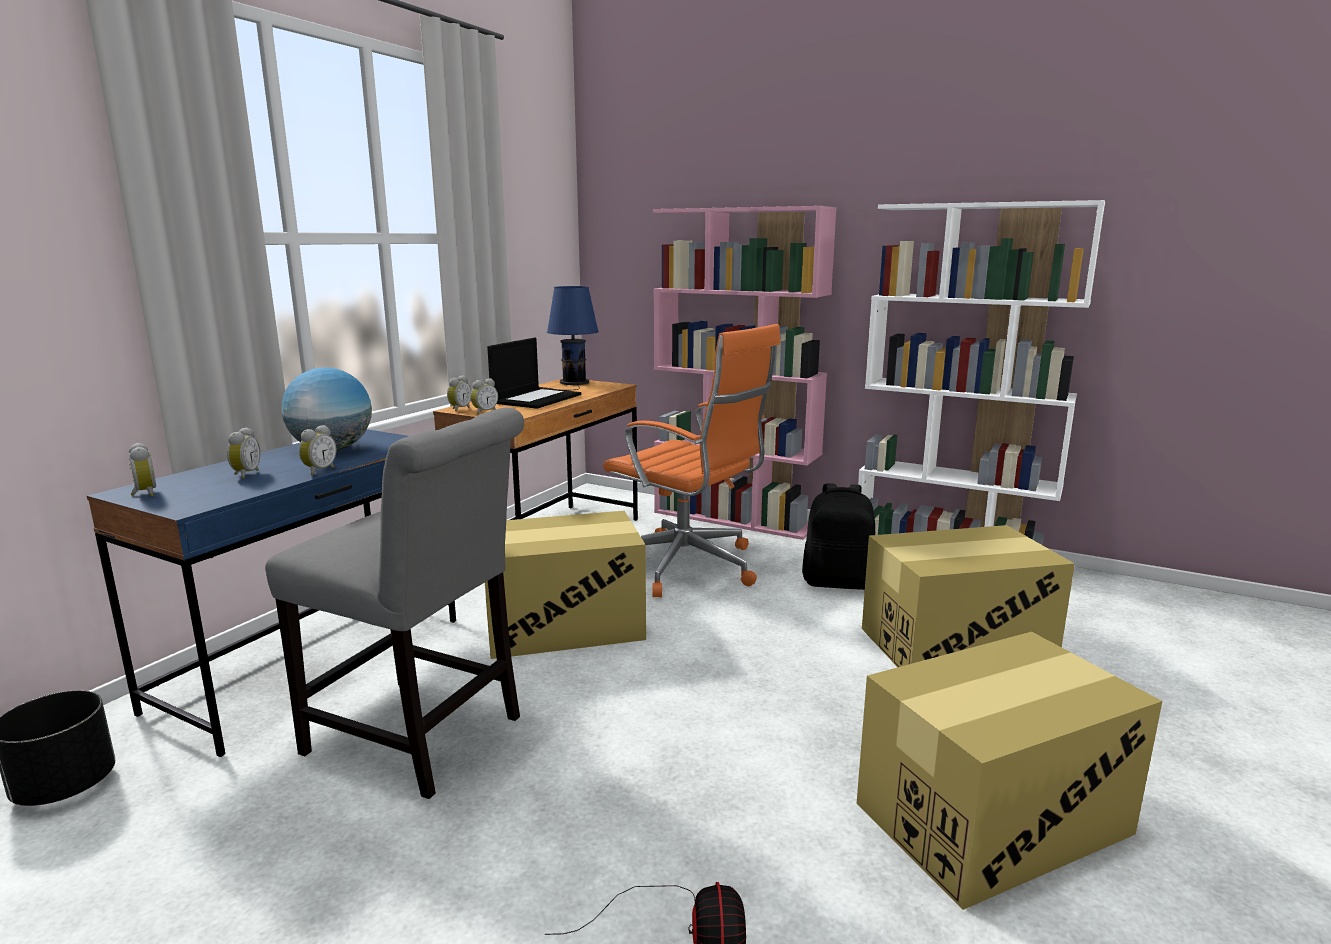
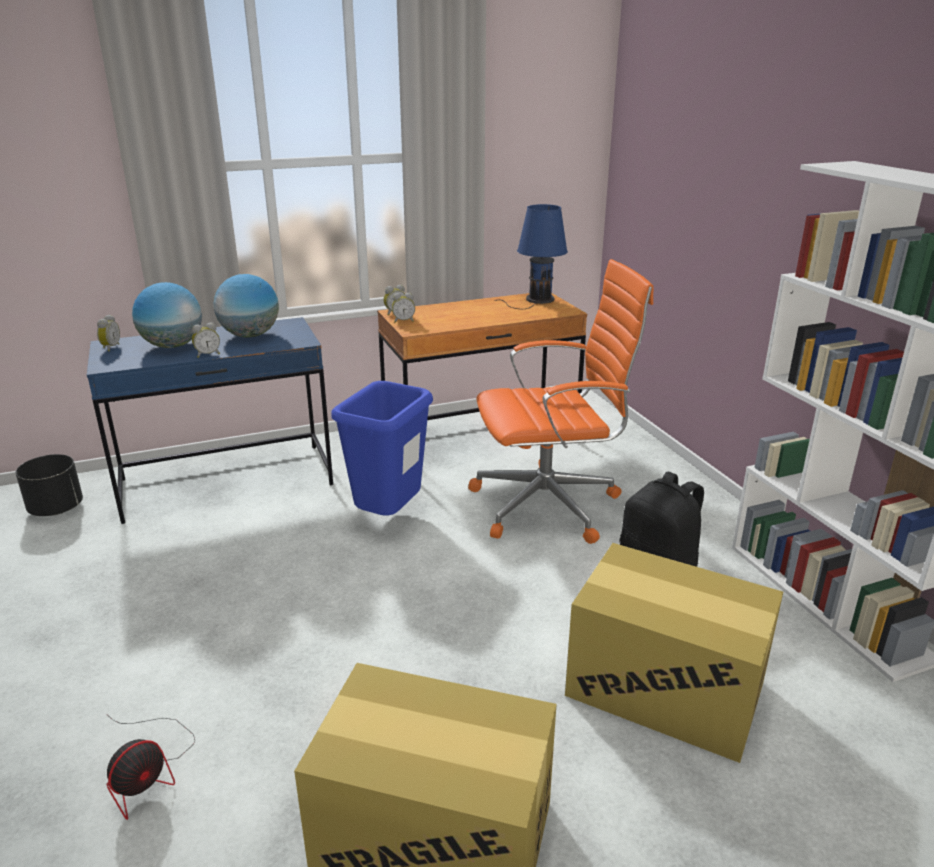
camera: 40 degrees right, 10 degrees up
(245, 474) = (173, 346): alarm clock -> globe
(422, 738) = (210, 562): grey chair -> none
(536, 398) = (470, 313): laptop -> none
(563, 625) = (389, 517): cardboard box -> blue trash can
(688, 567) = (550, 505): orange office chair -> orange office chair turned 90 degrees counterclockwise
(735, 518) = (667, 471): pink bookcase -> none

